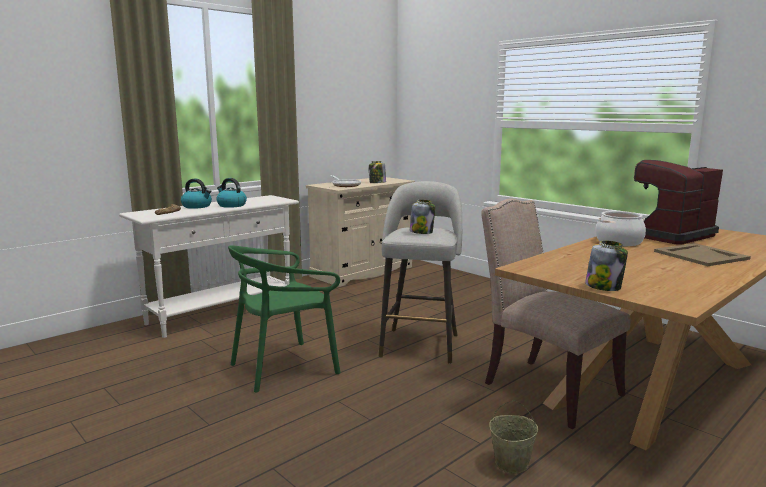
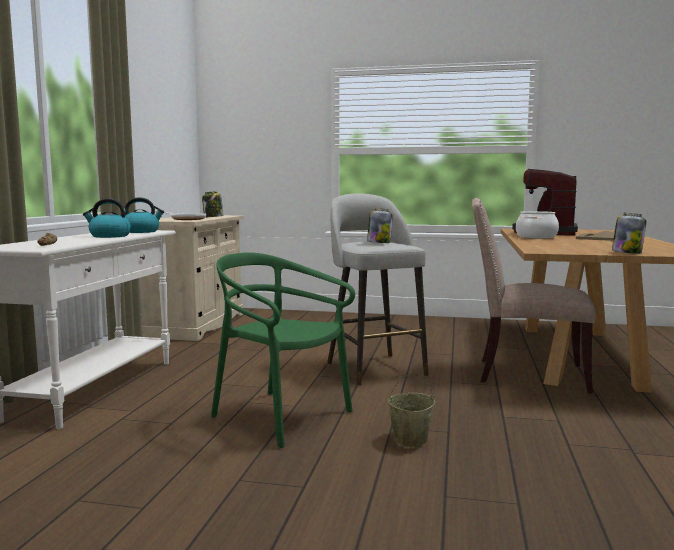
camera: 35 degrees left, 5 degrees down
(197, 206) = (64, 239): kettle -> kettle (142, 231)
(284, 367) = (280, 416): green chair -> green chair turned 105 degrees clockwise
(512, 463) = (601, 425): beige bucket -> beige bucket (410, 439)

